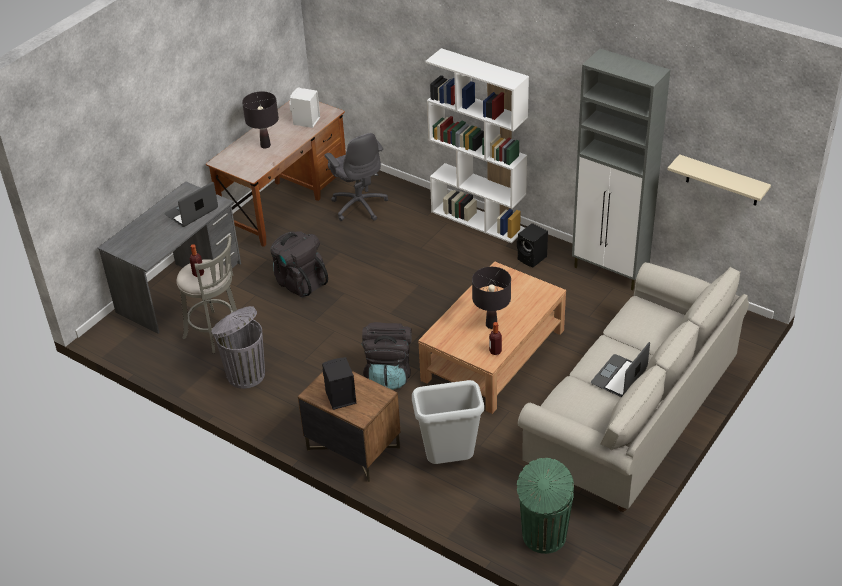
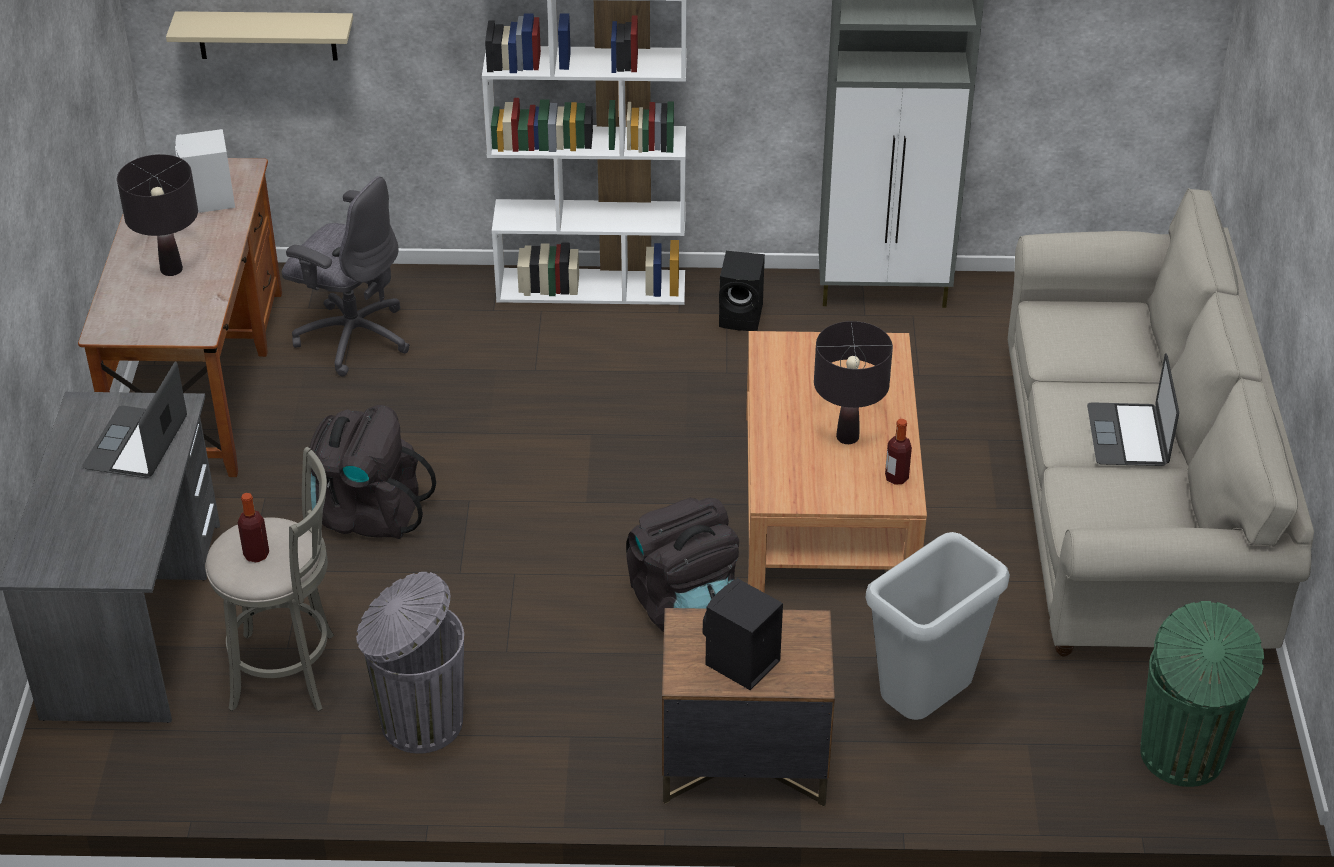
camera: 35 degrees left, 0 degrees up
(722, 181) = (1090, 53): beige shelf -> beige shelf (266, 35)

